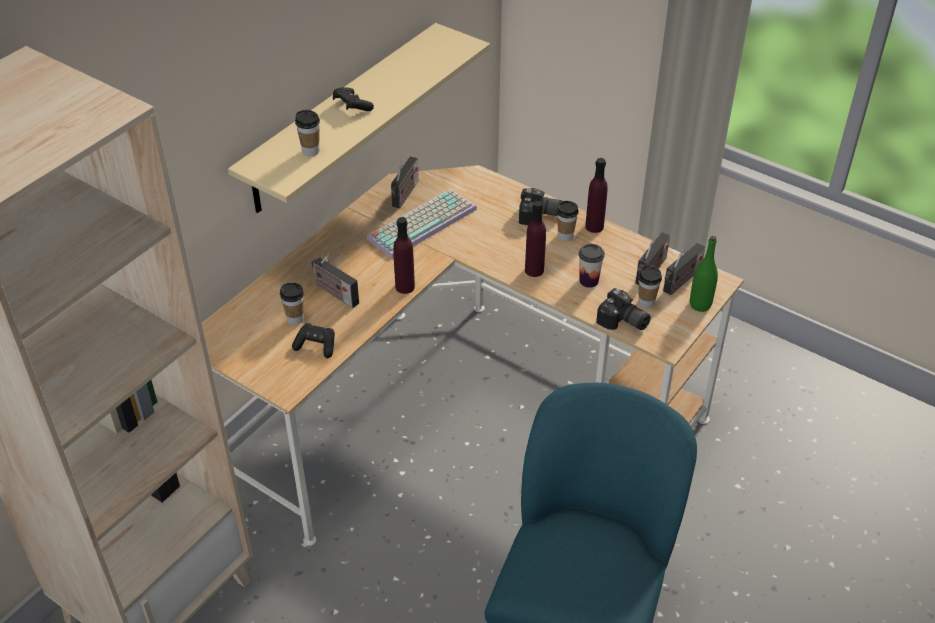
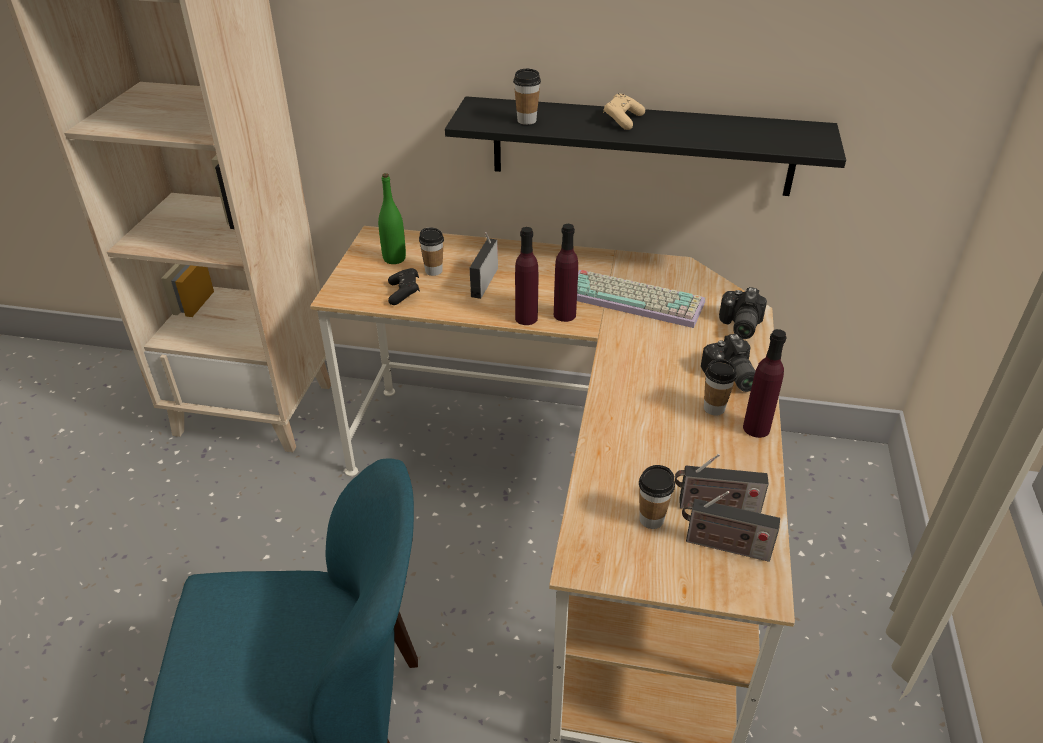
camera: 65 degrees right, 5 degrees down
(342, 118) = (641, 146): beige shelf -> black shelf
(352, 106) = (622, 120): black game controller -> beige game controller
(405, 195) = (668, 276): radio -> none
(534, 270) = (628, 400): purple bottle -> purple bottle (564, 315)
(589, 281) = (648, 452): cup -> none
(623, 322) = (594, 506): camera -> camera (738, 326)
(700, 305) = (692, 581): green bottle -> green bottle (394, 259)

